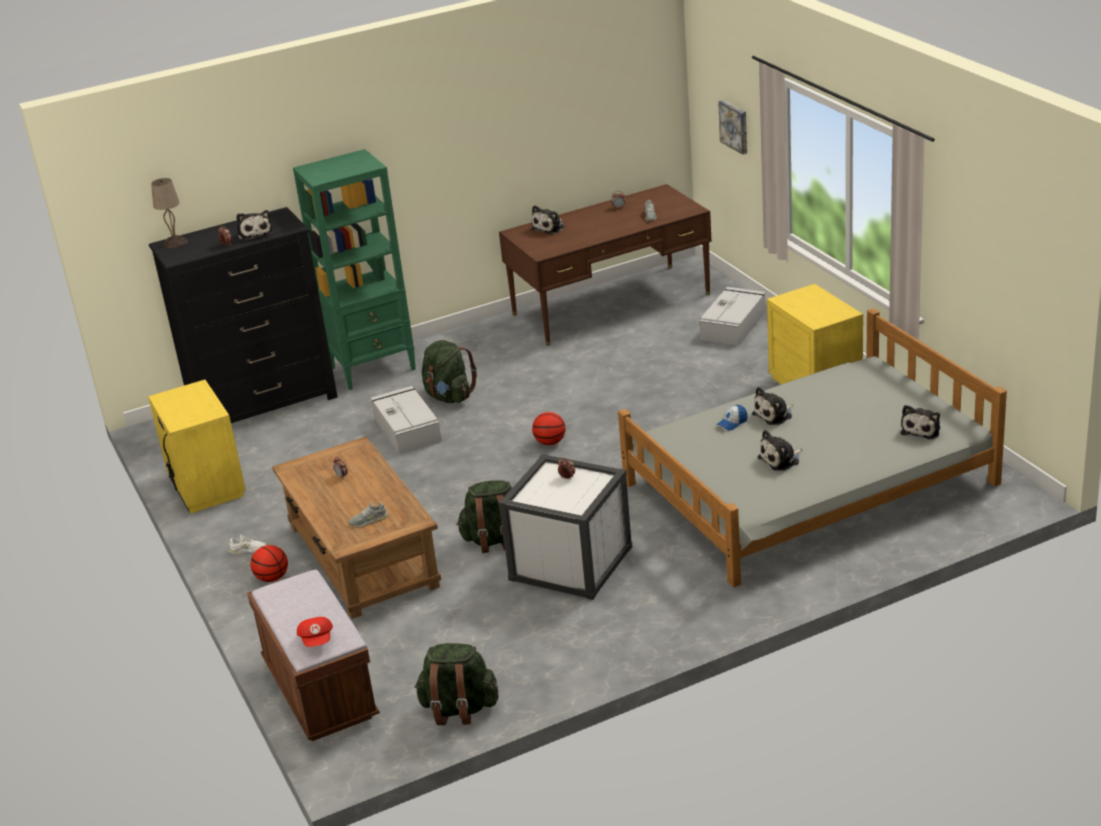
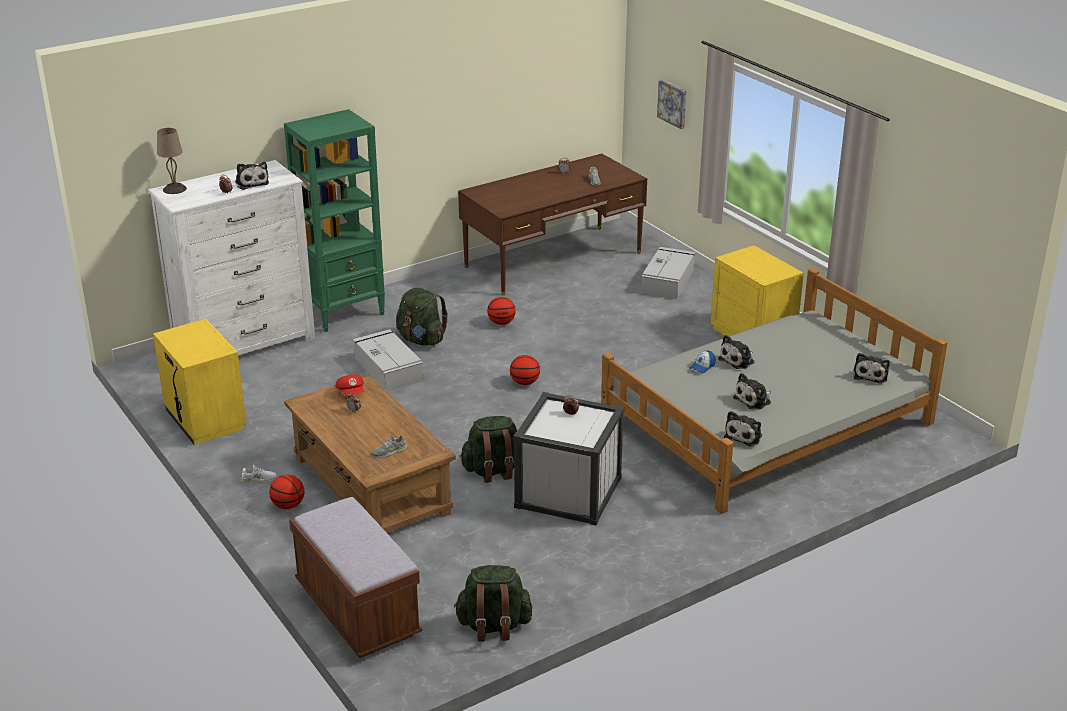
camera: 10 degrees left, 0 degrees up
(264, 403) = (245, 343): black dresser -> white dresser
(317, 640) = (370, 562): red cap -> red cap (351, 392)
(539, 376) = (501, 323): none -> basketball
(549, 228) = (505, 188): plush toy -> plush toy (744, 436)

